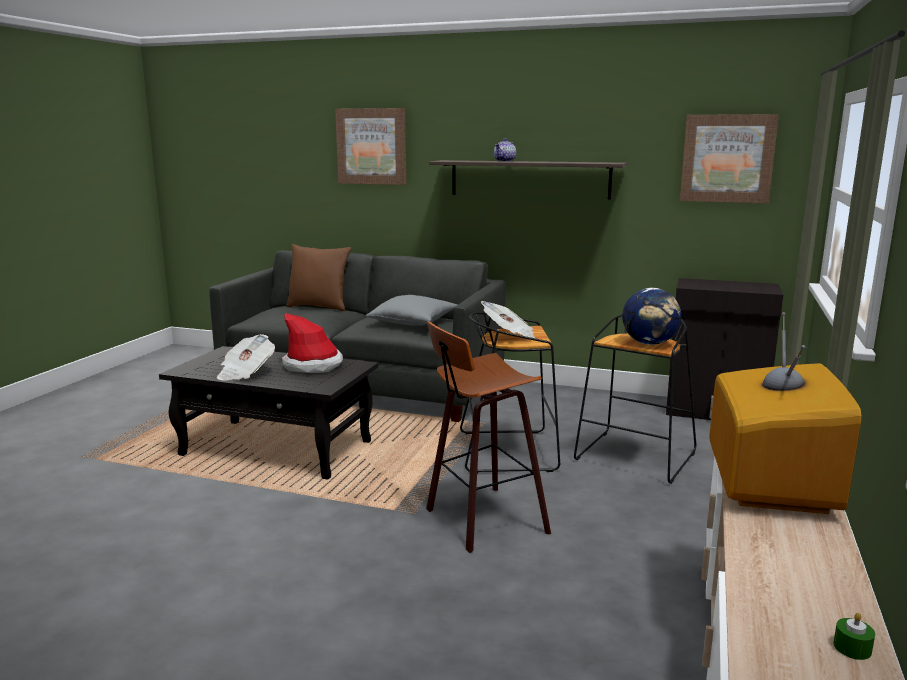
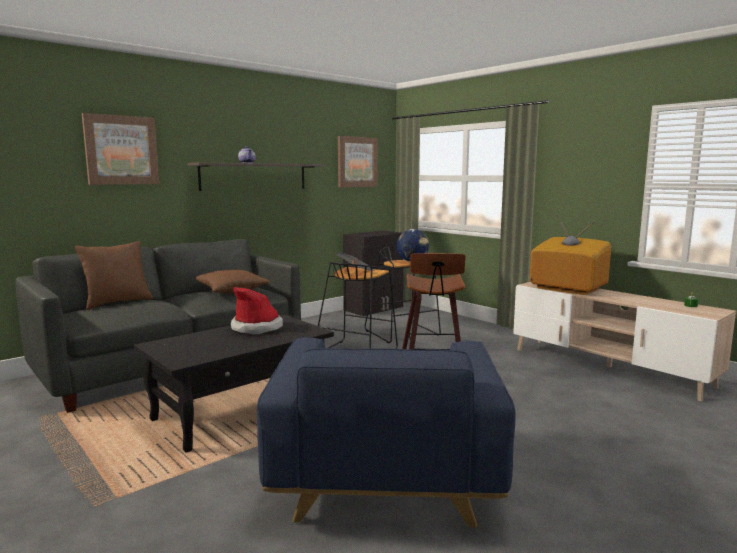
camera: 60 degrees left, 5 degrees down
(175, 557) = (385, 474): none -> blue armchair
(245, 373) = (235, 345): newspaper -> none
(413, 322) = (232, 291): grey pillow -> brown pillow

